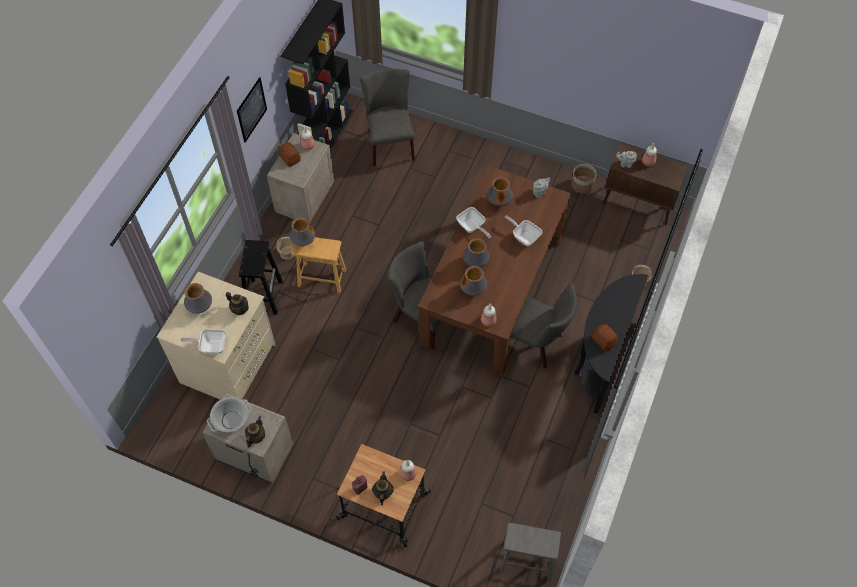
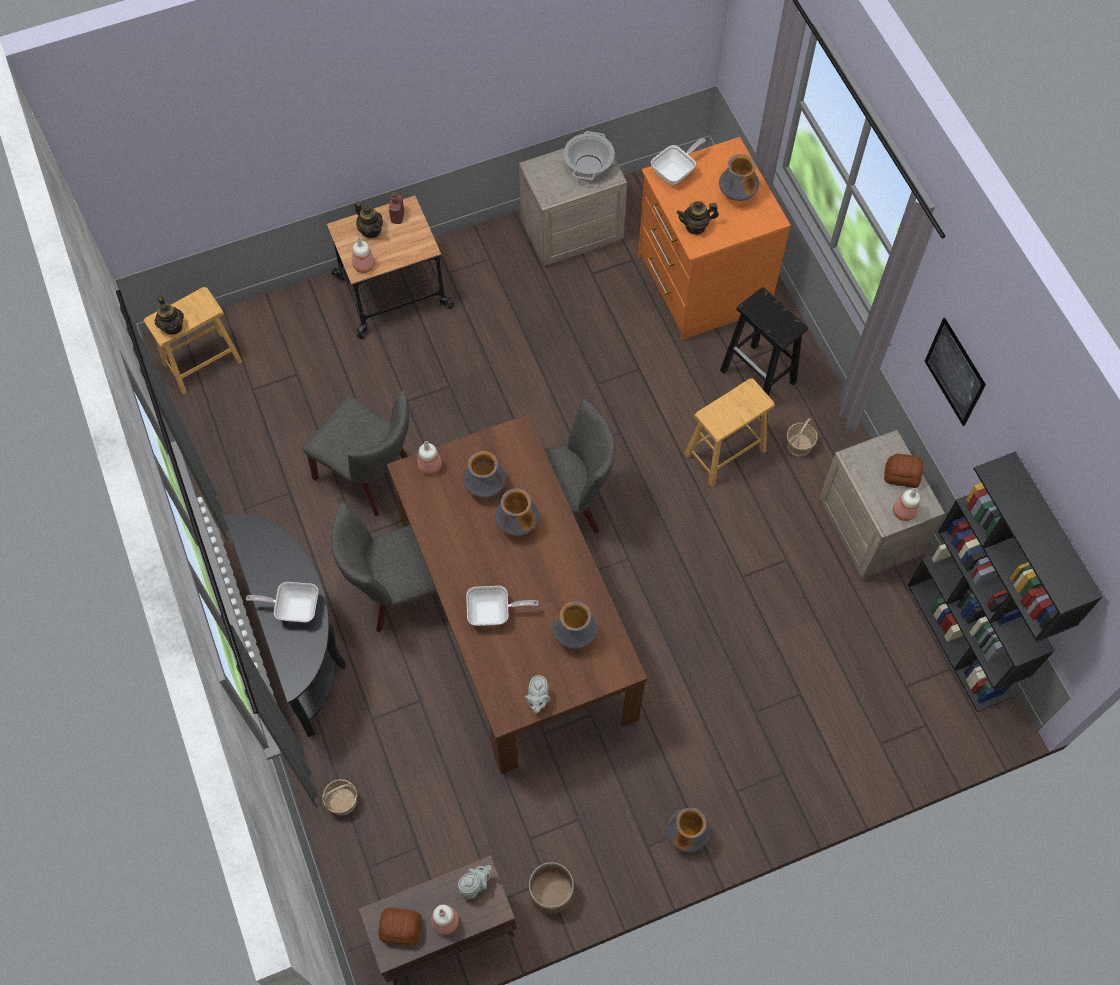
camera: 135 degrees right, 5 degrees up
(229, 364) = (701, 283): beige dresser -> orange dresser
(256, 437) = (547, 172): teapot -> teapot (172, 326)
(303, 241) = (756, 401): vase -> vase (687, 834)
(389, 142) = (871, 709): grey chair -> grey chair (371, 475)
(472, 227) = (570, 567): frying pan -> frying pan (293, 608)
(527, 559) = (202, 362): grey stool -> brown stool
(603, 340) = (272, 561): bread -> bread (401, 929)

